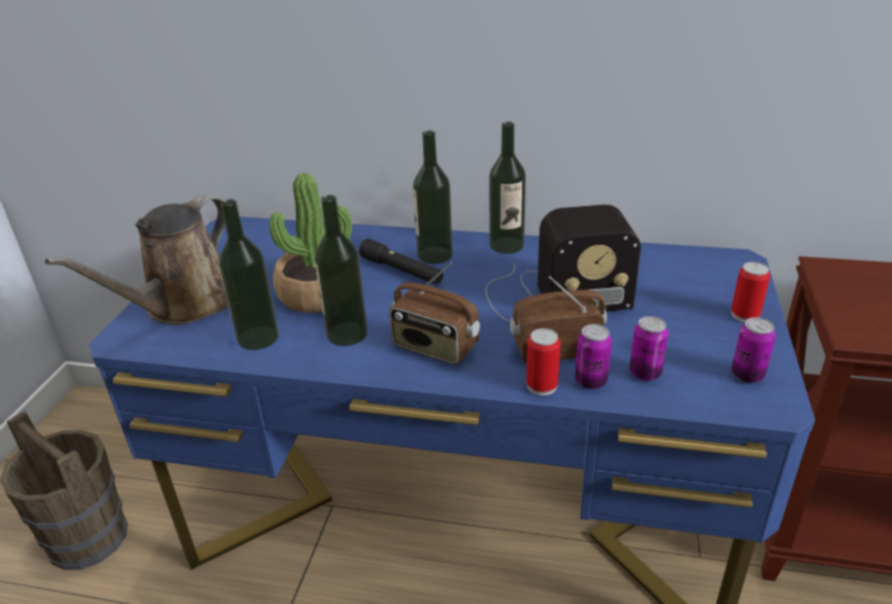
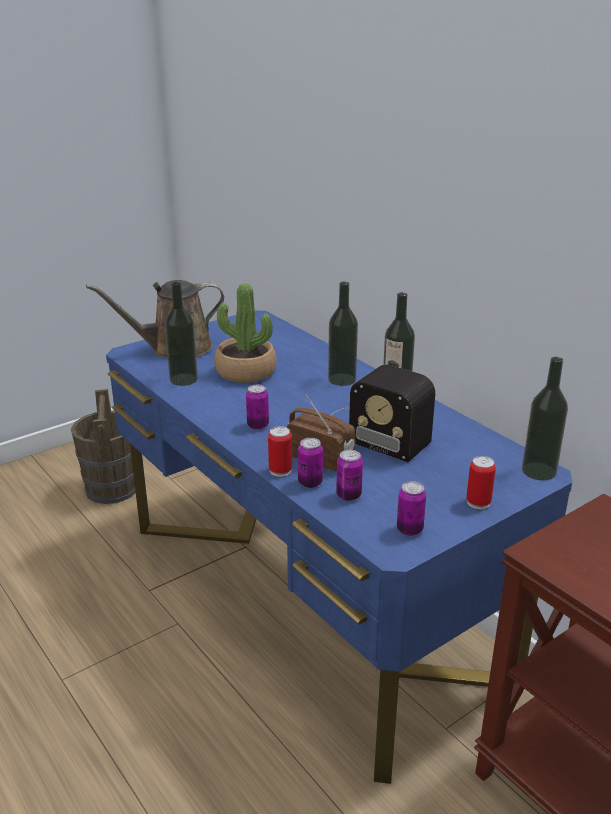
camera: 40 degrees right, 5 degrees down
(347, 334) = (226, 397): bottle -> bottle (538, 471)
(401, 271) = (308, 379): black flashlight -> none
(434, 348) = (258, 425): radio -> can

